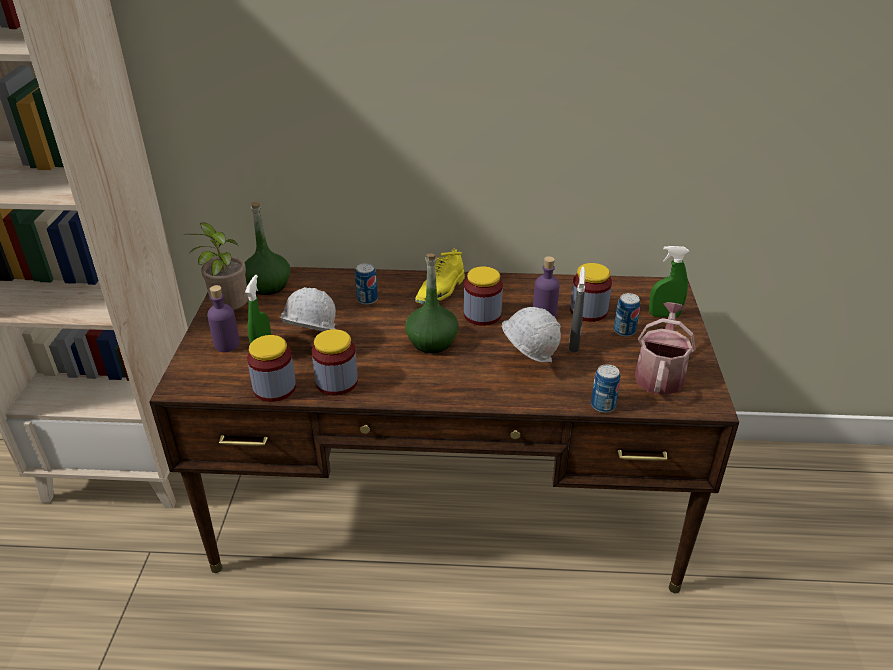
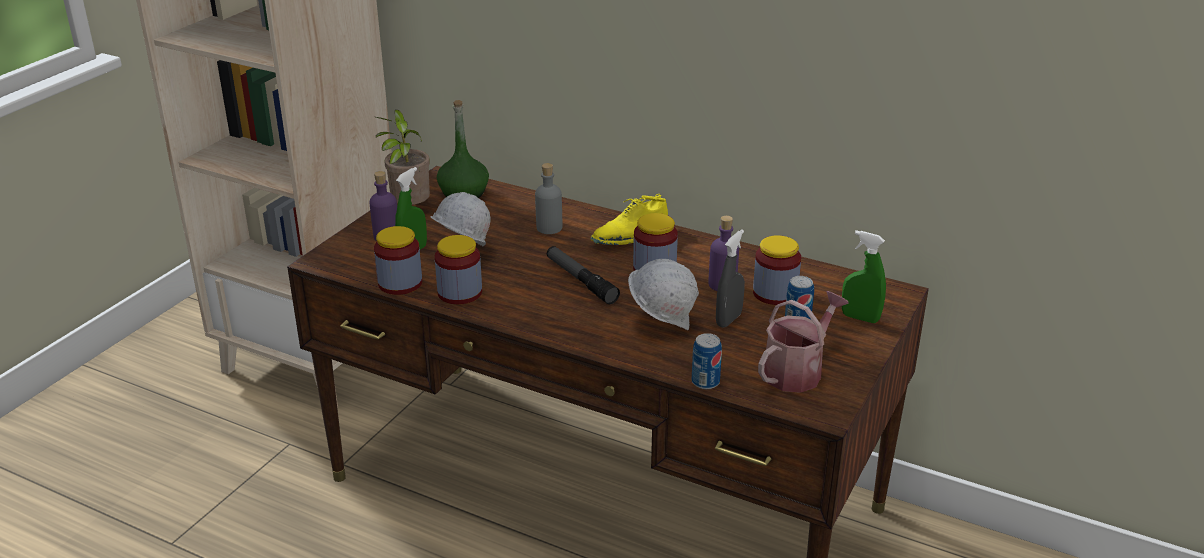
camera: 25 degrees right, 5 degrees down
(367, 299) = (549, 228): can -> grey bottle
(432, 341) = (581, 281): green bottle -> flashlight

